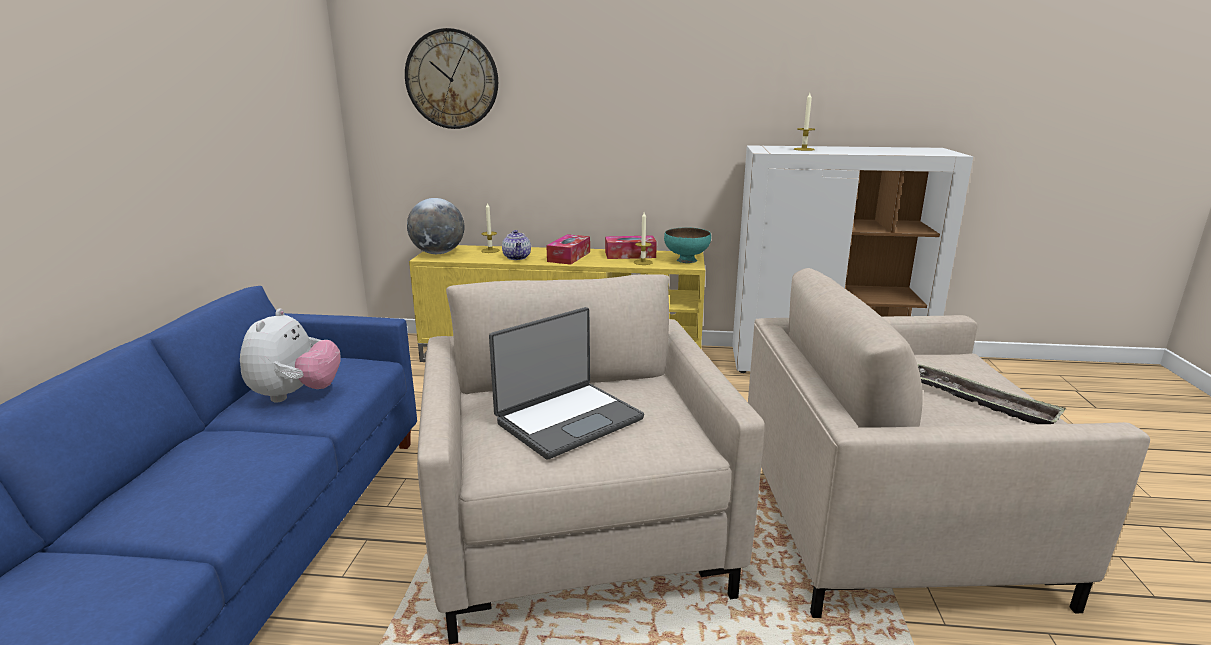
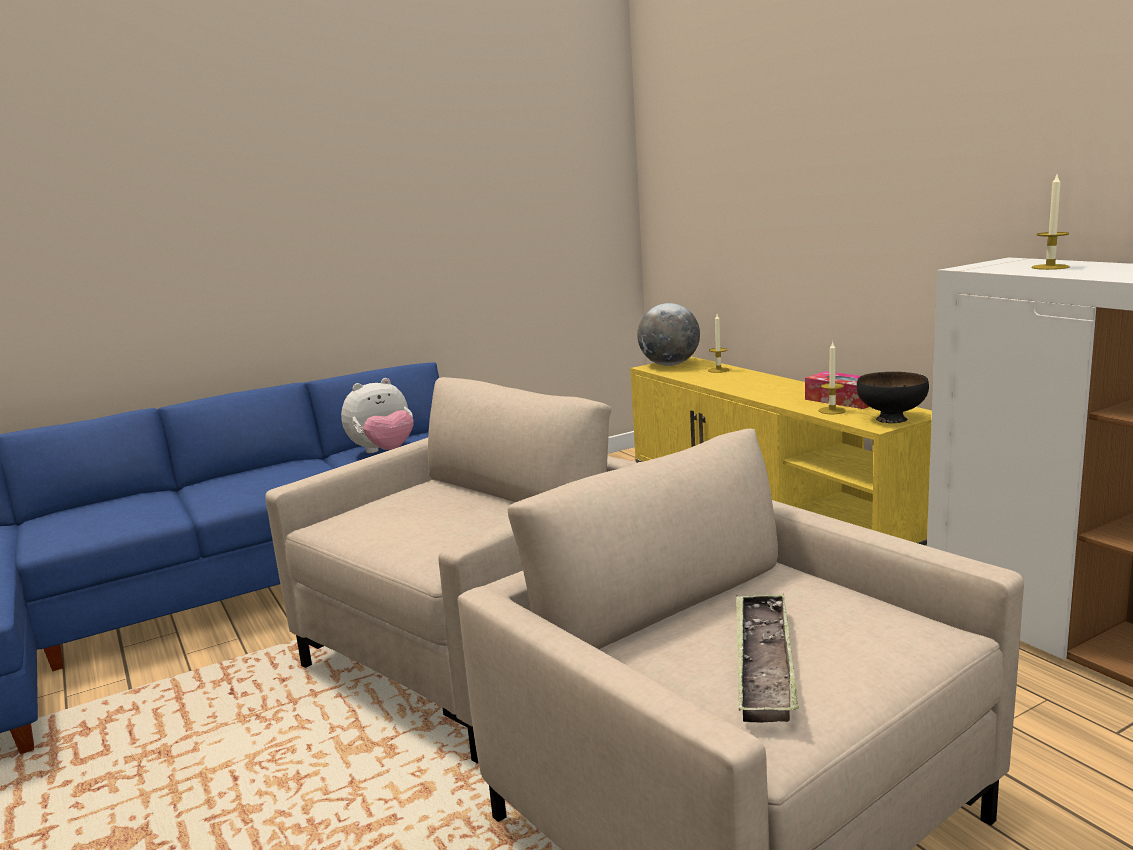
camera: 55 degrees right, 5 degrees down
(452, 79) = (713, 172): wall clock -> none
(517, 257) = (722, 381): teapot -> none
(568, 420) = (418, 515): laptop -> none
(569, 257) = (772, 390): tissue box -> none
(686, 260) = (892, 419): turquoise bowl -> black bowl

